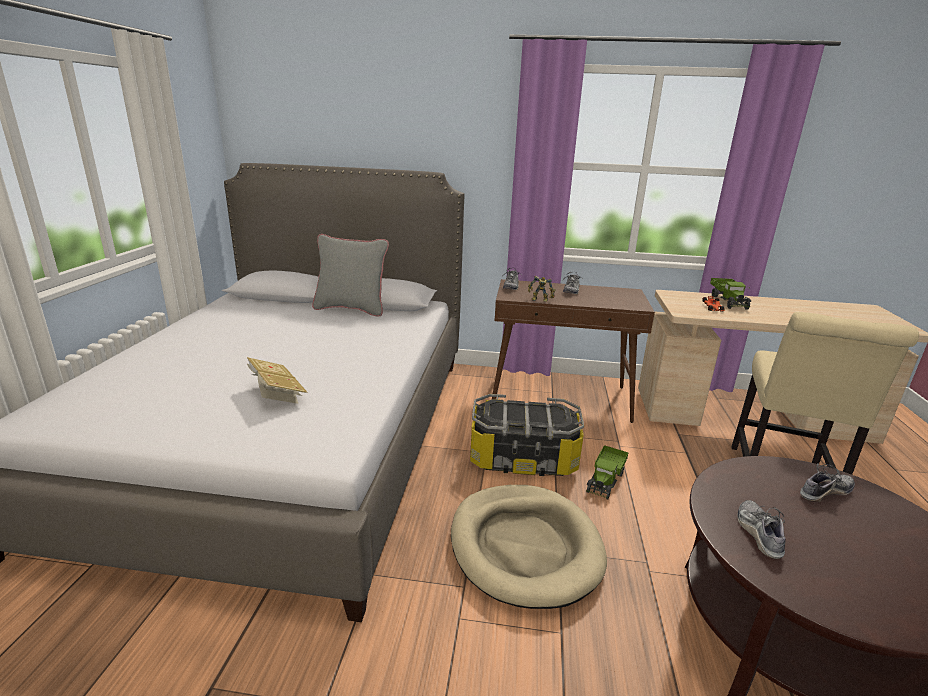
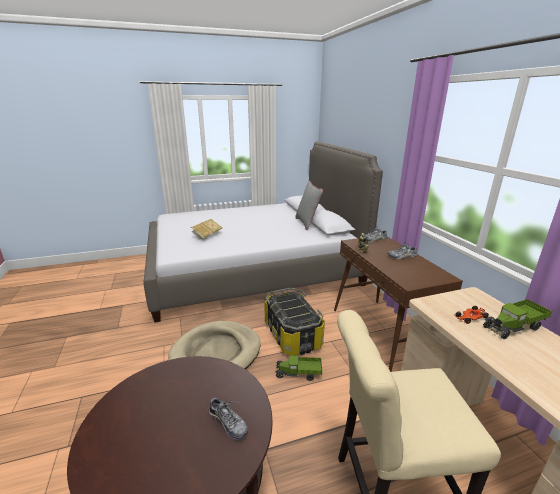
camera: 65 degrees right, 0 degrees up
(758, 533) = (165, 385): shoe -> none

